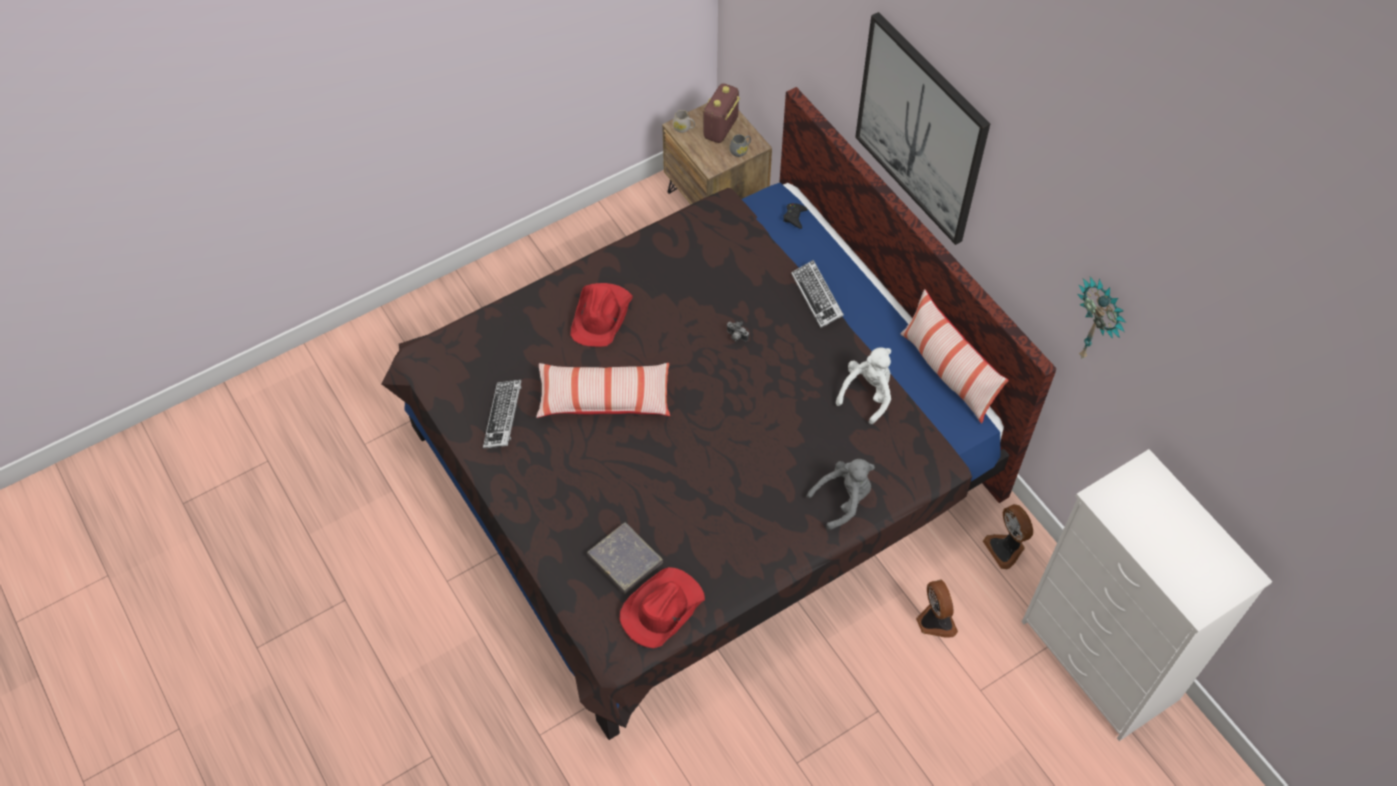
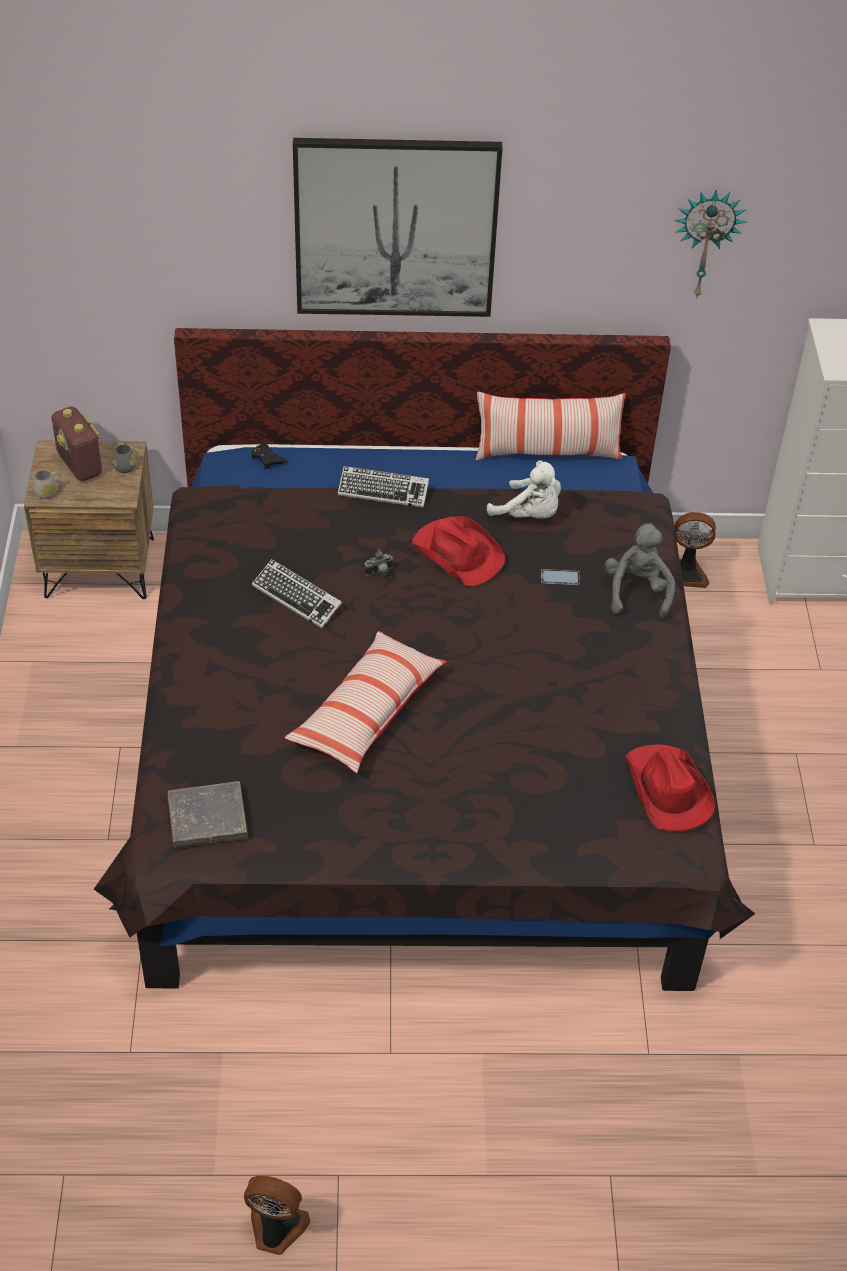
camera: 60 degrees left, 10 degrees down
(503, 417) = (319, 811): keyboard -> keyboard (297, 598)
(602, 315) = (256, 663): red hat -> red hat (457, 552)
(625, 560) = (586, 791): grey book -> grey book (207, 818)
(817, 445) = (560, 578): none -> phone
(867, 394) = (529, 514): white plush toy -> white plush toy turned 150 degrees clockwise
(934, 621) = (728, 662): fan -> fan (276, 1229)

